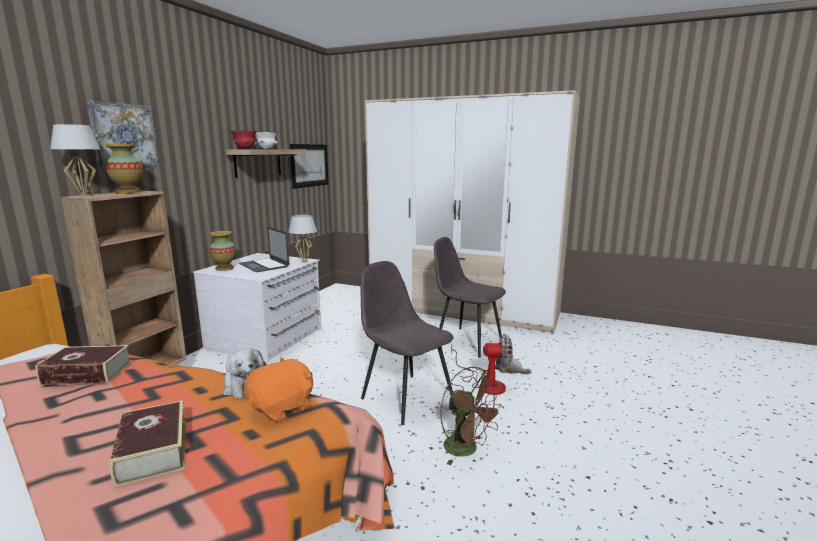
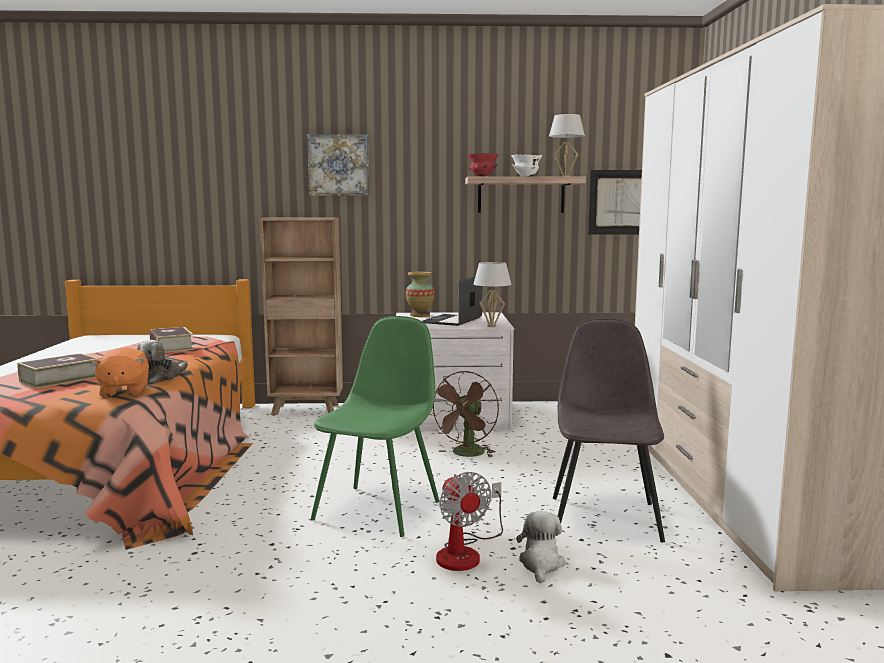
camera: 65 degrees right, 5 degrees down
(84, 195) = (276, 217): white table lamp -> white table lamp (565, 176)
(128, 192) = (314, 217): vase -> none
(282, 408) = (123, 391): orange plush toy -> orange plush toy turned 60 degrees clockwise
(405, 397) = (379, 509): grey chair -> green chair
(467, 450) = (277, 565): brown fan -> brown fan (466, 455)

